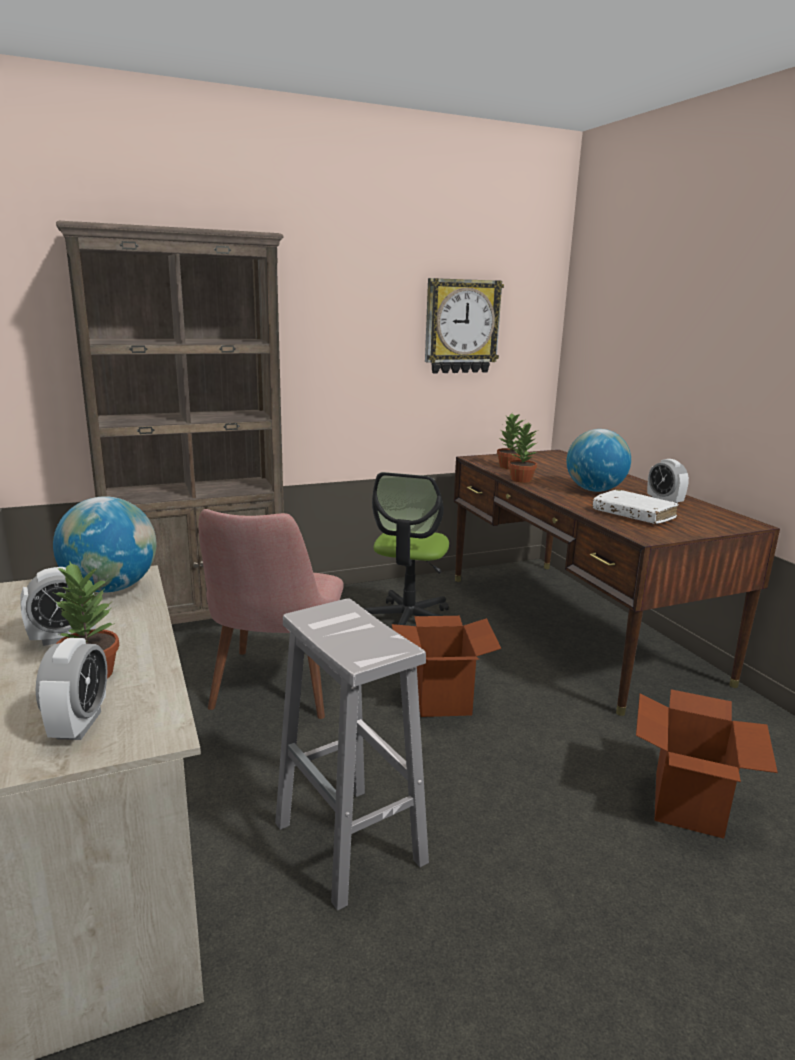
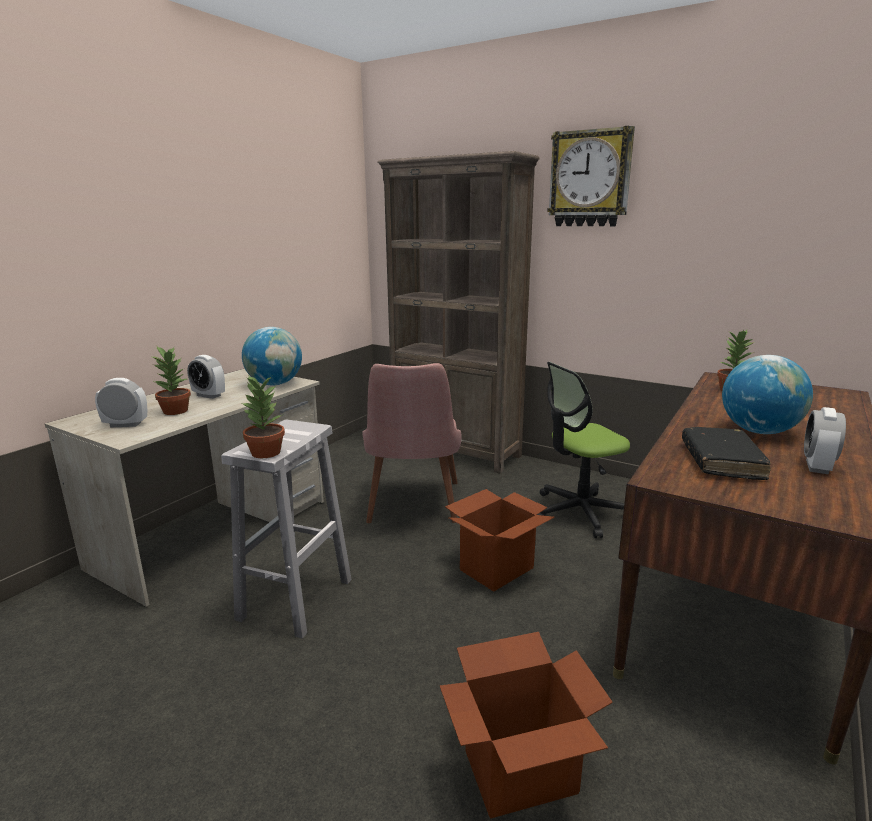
camera: 55 degrees right, 0 degrees up
(79, 725) = (125, 424): alarm clock -> alarm clock turned 150 degrees counterclockwise
(275, 693) = (413, 508): pink chair -> pink chair turned 60 degrees counterclockwise
(461, 326) = (739, 231): wall clock -> wall clock (590, 179)
(520, 480) = (702, 402): potted plant -> potted plant (265, 452)
(633, 515) = (721, 461): white book -> black book

